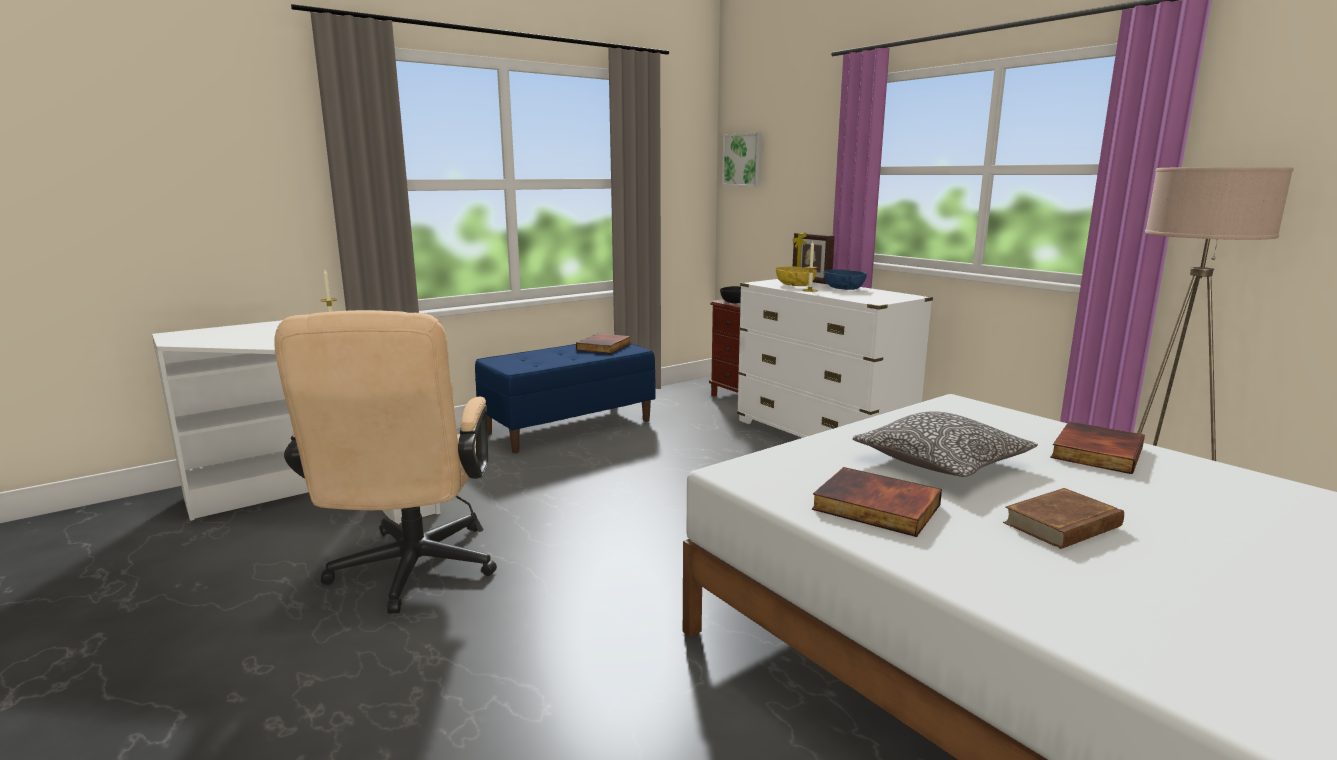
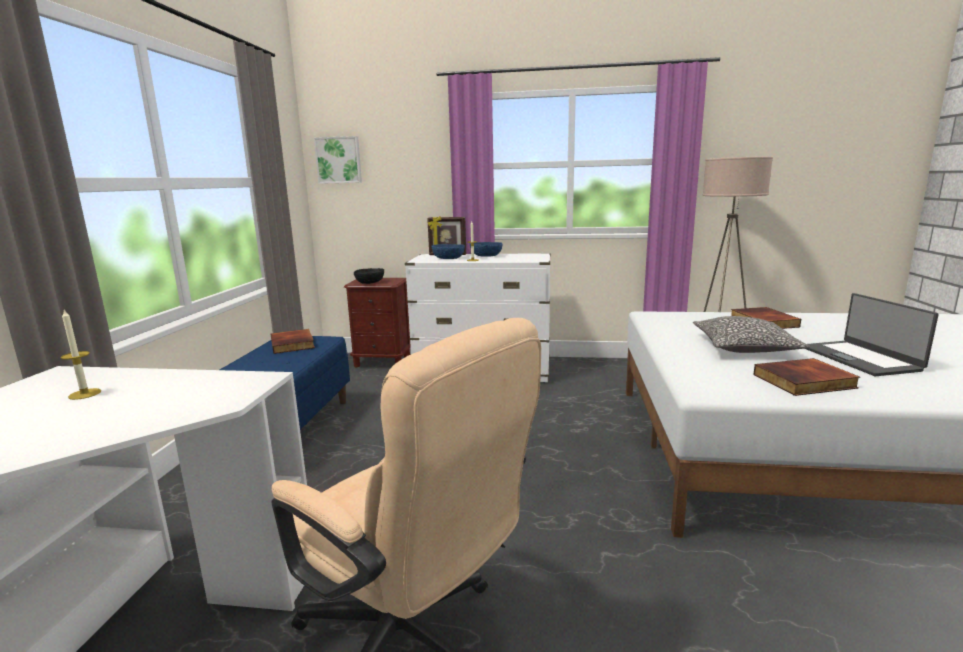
camera: 45 degrees left, 0 degrees up
(795, 285) = (448, 258): yellow bowl -> blue bowl
(1063, 525) = (860, 358): brown book -> laptop

